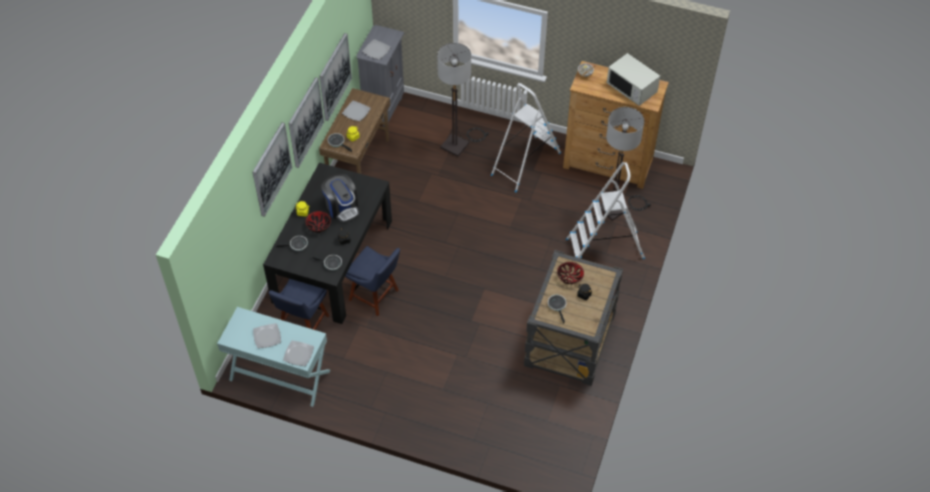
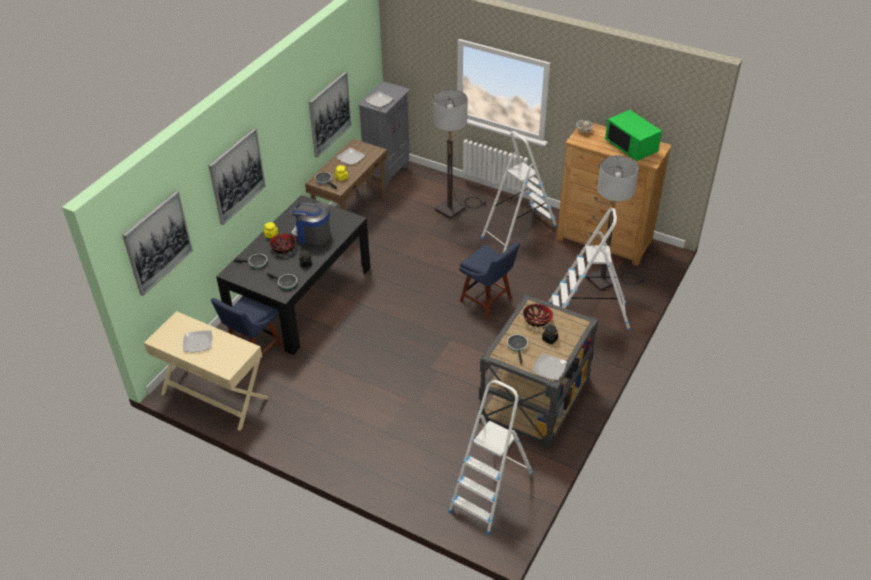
camera: 10 degrees right, 10 degrees down
(279, 375) = (214, 396): turquoise desk -> beige desk
(299, 354) = (225, 363): plate -> plate (549, 368)
(305, 122) = (287, 145): picture -> picture (157, 242)
(342, 207) = (312, 235): coffee machine -> coffee machine turned 135 degrees clockwise
(376, 296) = (336, 333): blue chair -> blue chair (487, 301)
(547, 434) = (491, 492): none -> white step ladder
(632, 89) = (631, 147): white microwave -> green microwave

